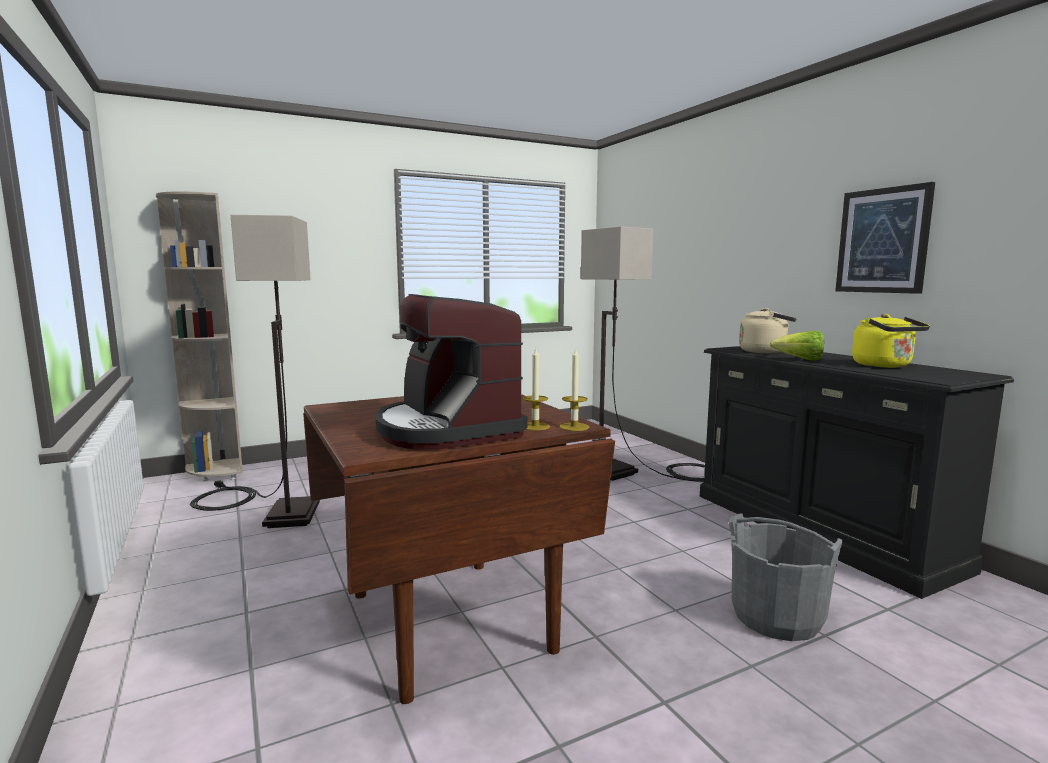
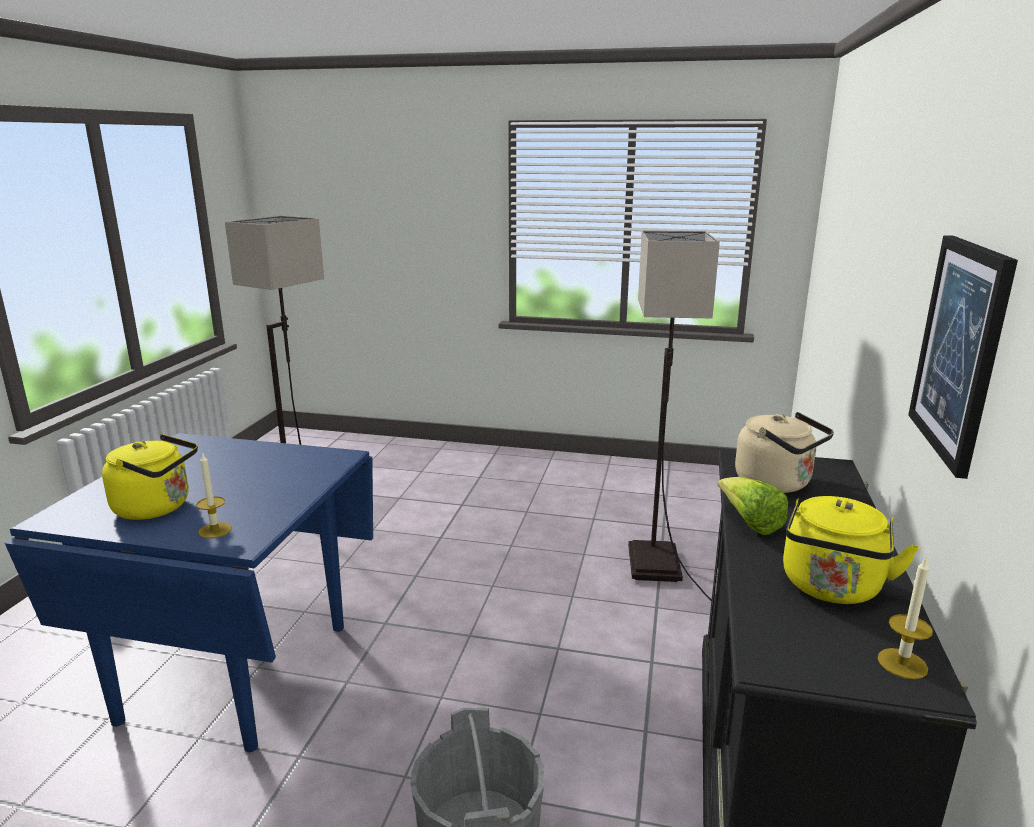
camera: 40 degrees right, 10 degrees up
(216, 475) = (319, 440): beige bookcase -> none
(447, 430) = (157, 508): coffee machine -> yellow kettle
(451, 620) = (239, 671): brown dining table -> blue dining table
(574, 427) = (235, 544): candle -> candle (902, 663)

